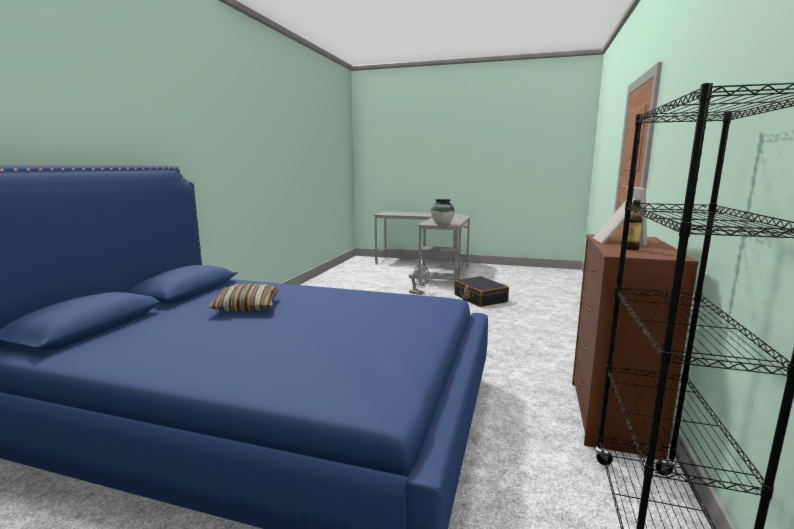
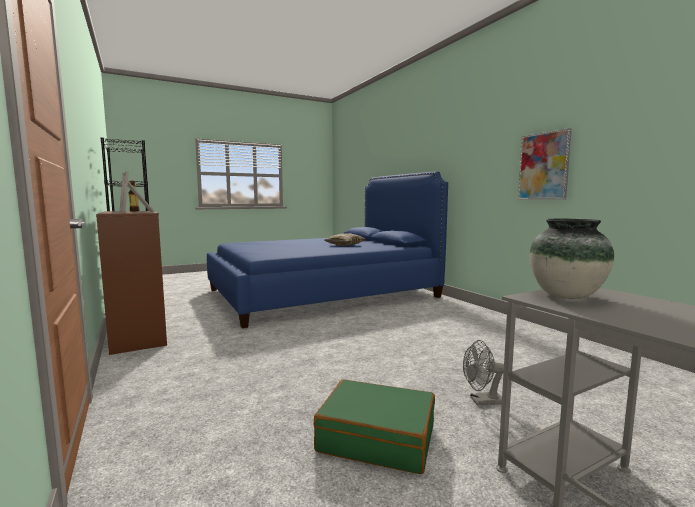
camera: 135 degrees right, 5 degrees down
(258, 168) = (543, 166): none -> picture
(480, 298) = (377, 438): black suitcase -> green suitcase

